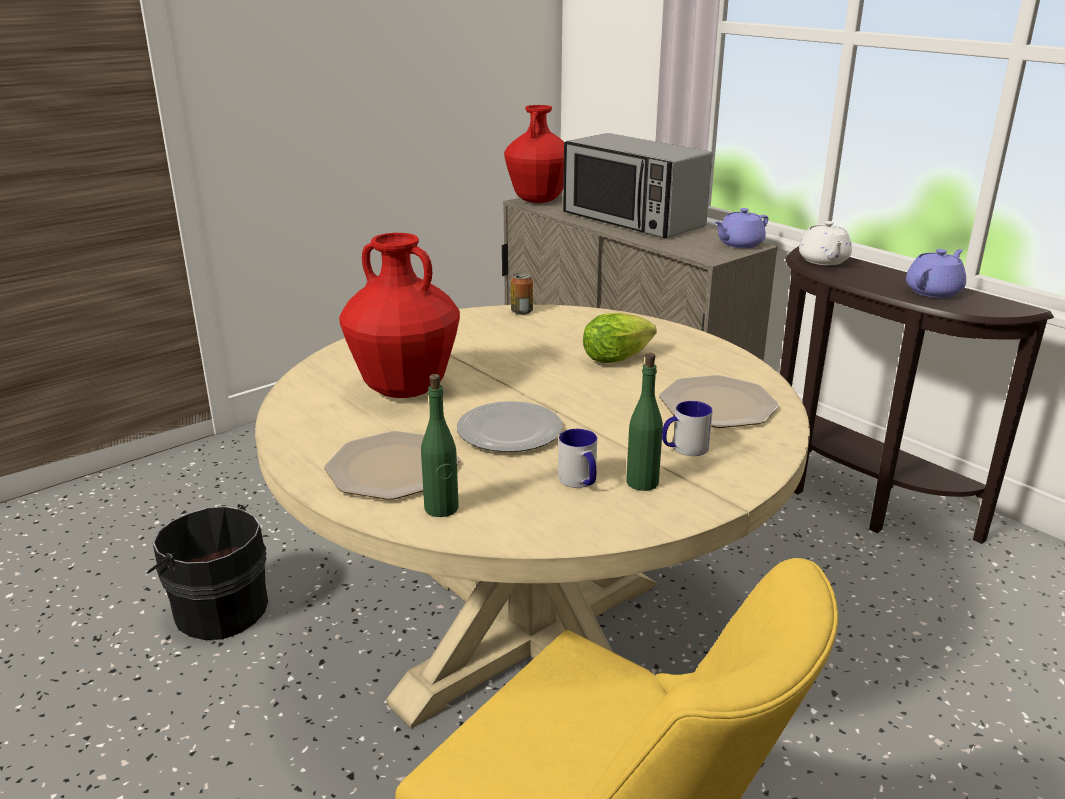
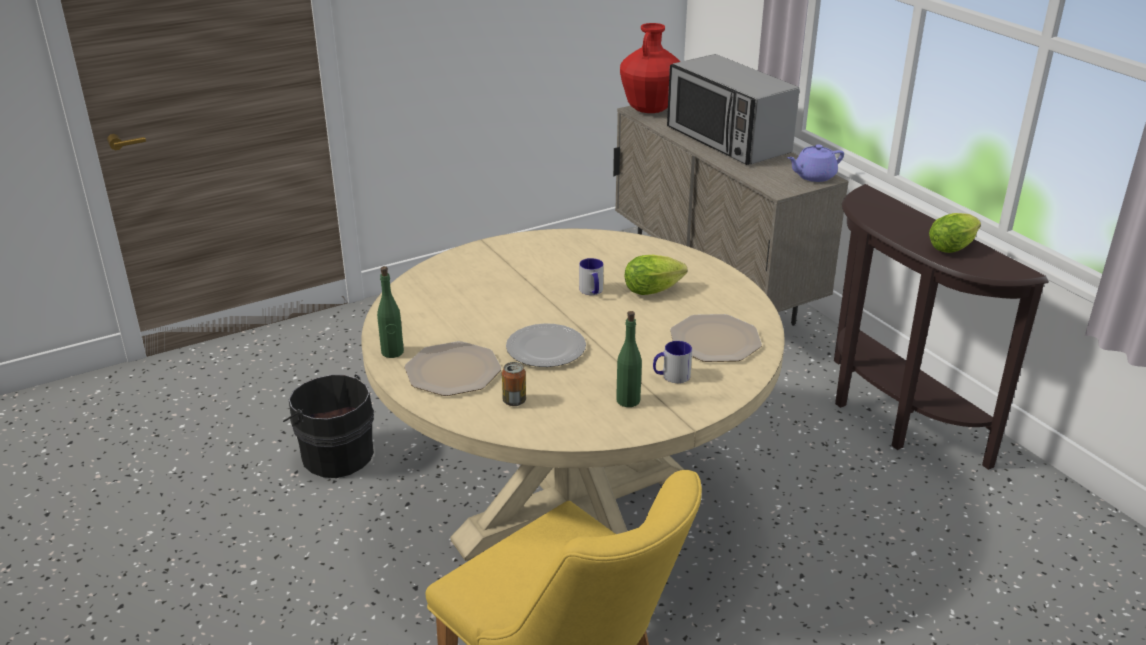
camera: 10 degrees right, 5 degrees up
(405, 390) = (478, 305): red vase -> none
(441, 508) = (479, 406): green bottle -> green bottle (392, 352)
(522, 311) = (592, 237): can -> can (514, 401)
(580, 481) = (583, 395): mug -> mug (592, 291)
(824, 261) = (874, 205): white teapot -> none
(934, 291) = (954, 247): purple teapot -> lettuce

